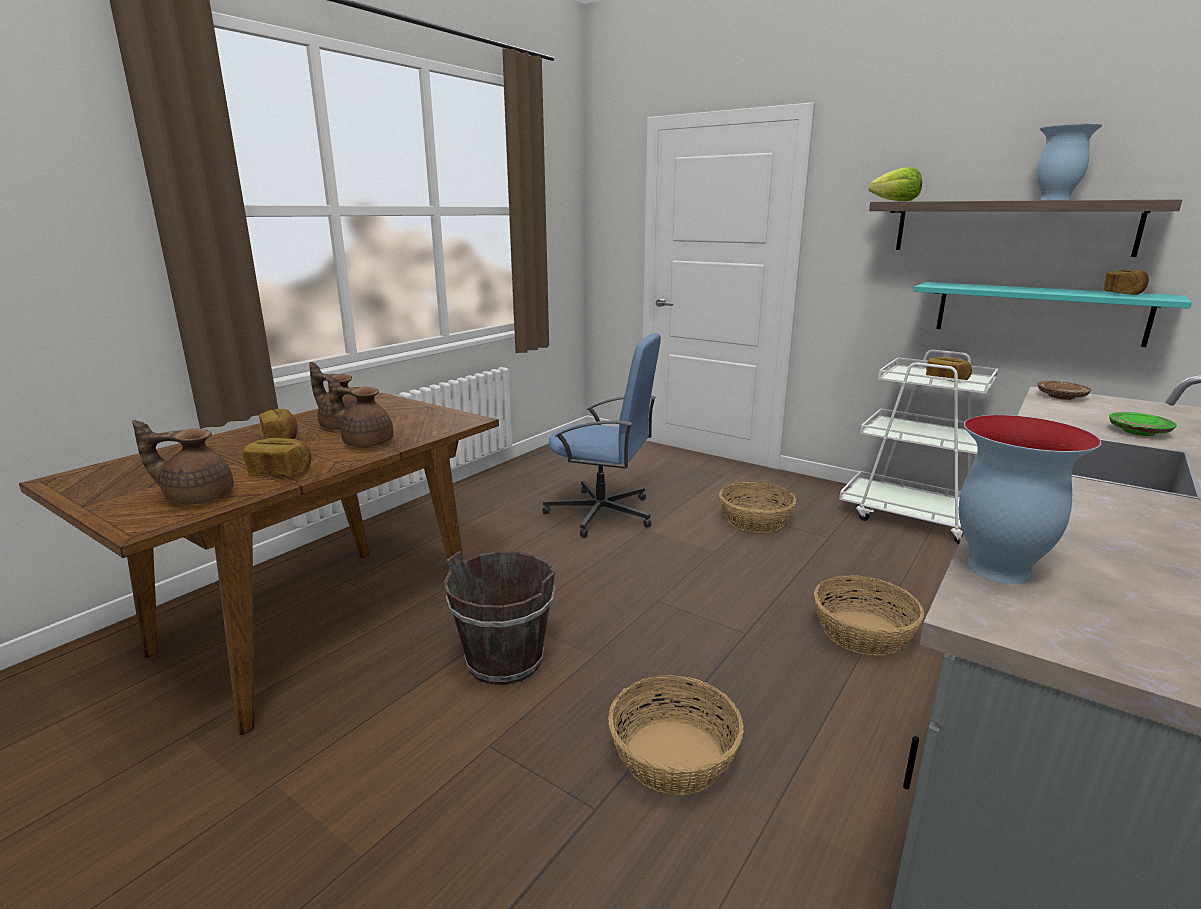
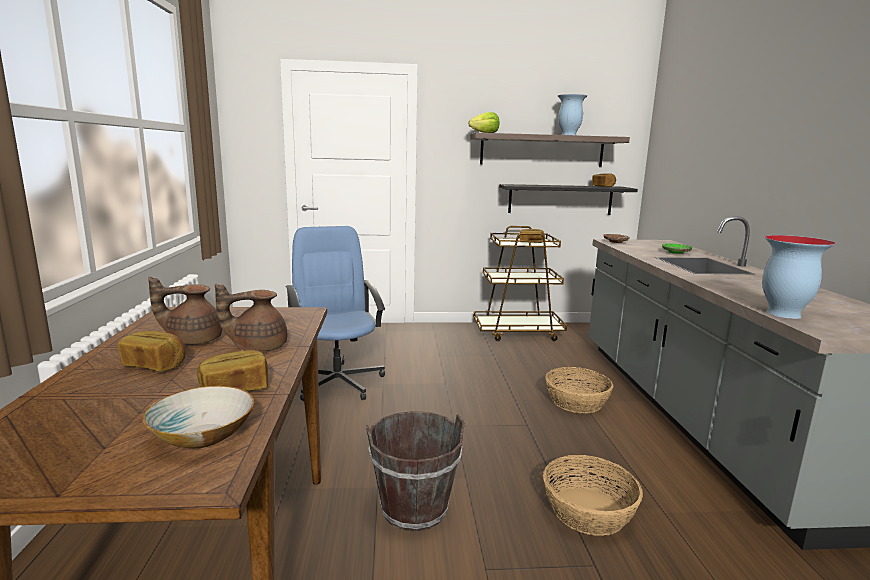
camera: 40 degrees left, 5 degrees down
(197, 497) = (202, 436): brown teapot -> bowl
(602, 513) = (338, 381): blue office chair -> blue office chair turned 90 degrees counterclockwise
(755, 520) = (442, 357): basket -> none
(914, 517) = (518, 332): white cart -> brown cart
(1039, 312) = (560, 199): turquoise shelf -> black shelf

